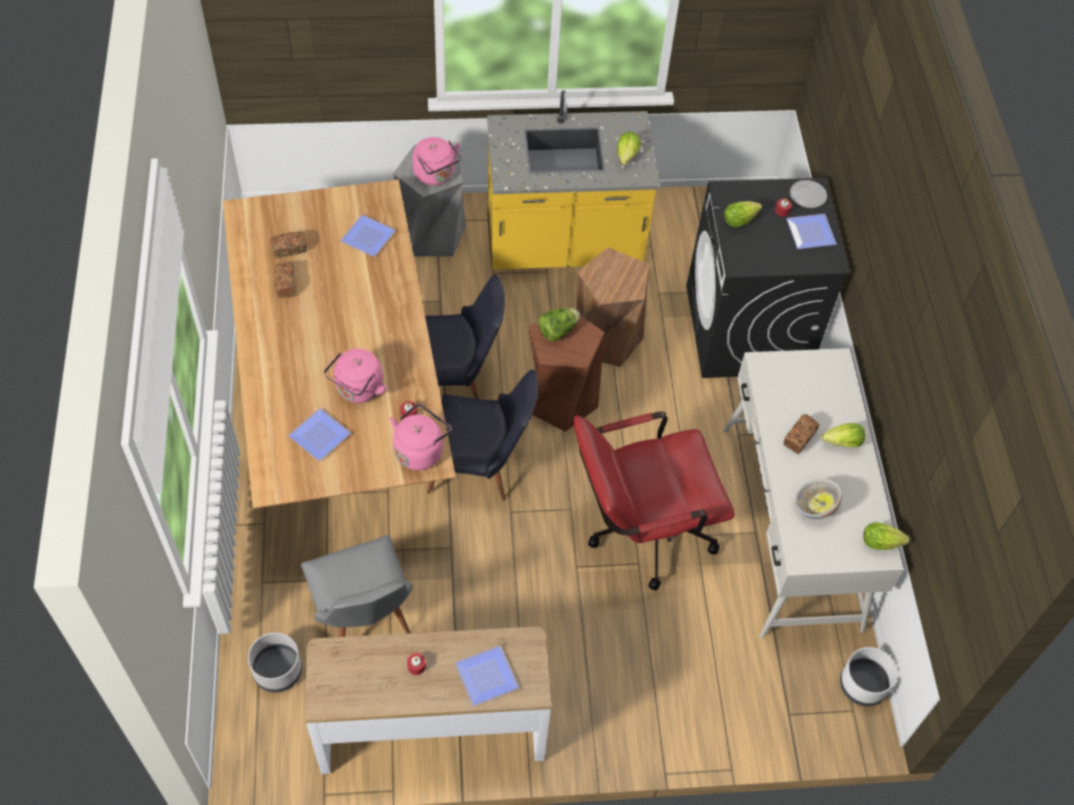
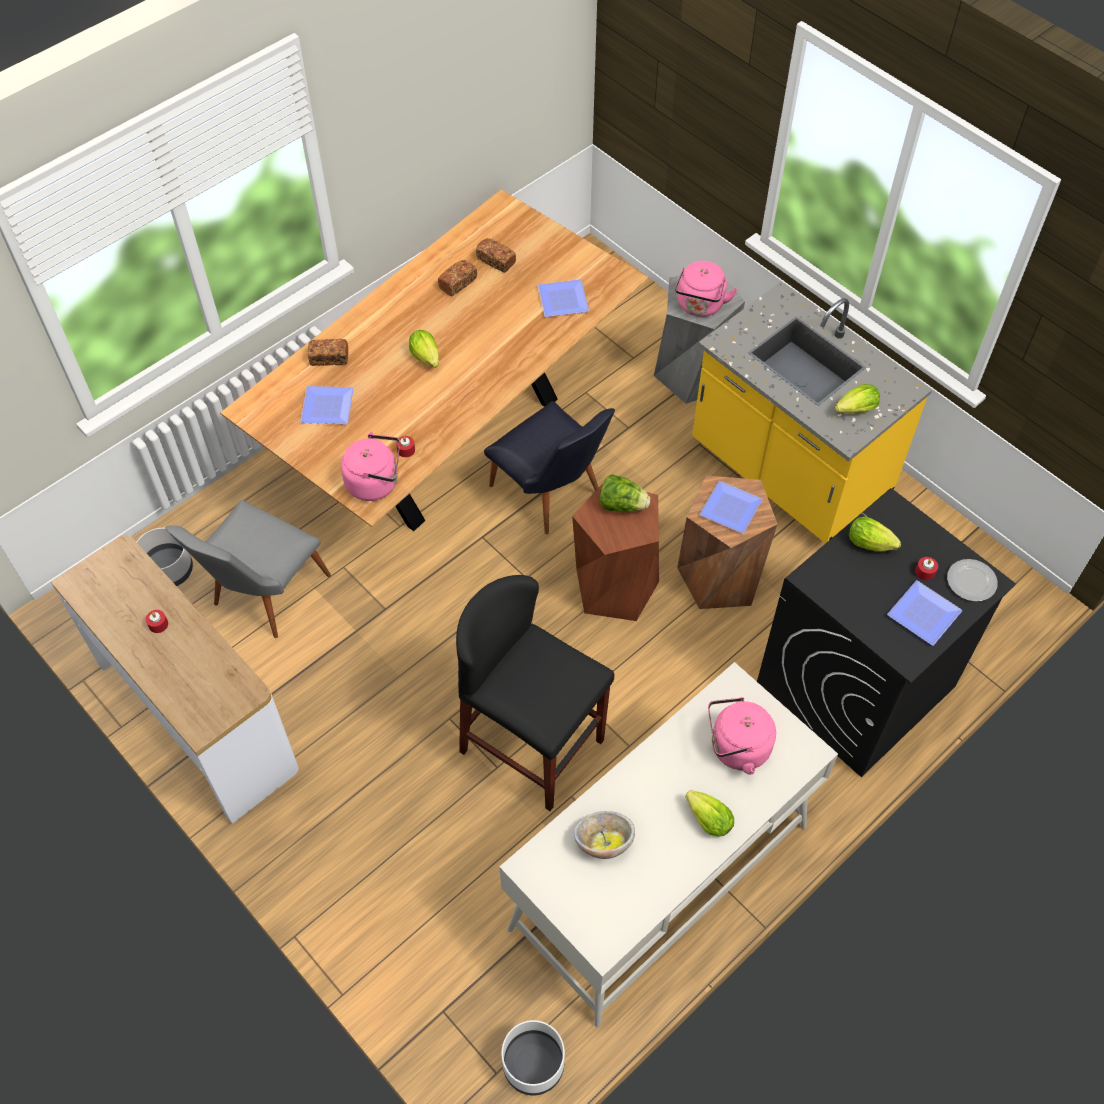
camera: 55 degrees right, 0 degrees up
(358, 390) = (397, 400): pink kettle -> pink kettle (736, 748)
(481, 469) = (484, 577): black chair -> none
(484, 676) = (187, 680): plate -> plate (729, 507)
(640, 532) = (532, 746): red office chair -> black stool
(799, 438) = (675, 776): bread -> bread (329, 358)
(883, 543) = (618, 935): lettuce -> lettuce (427, 359)

